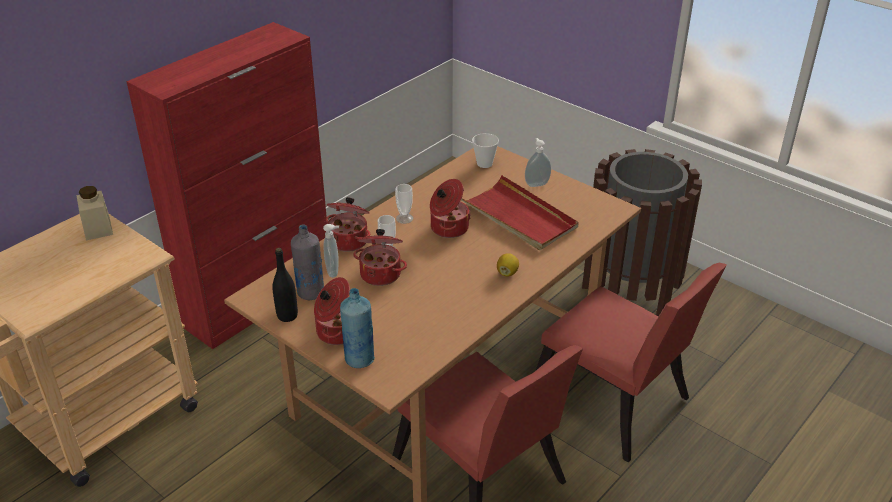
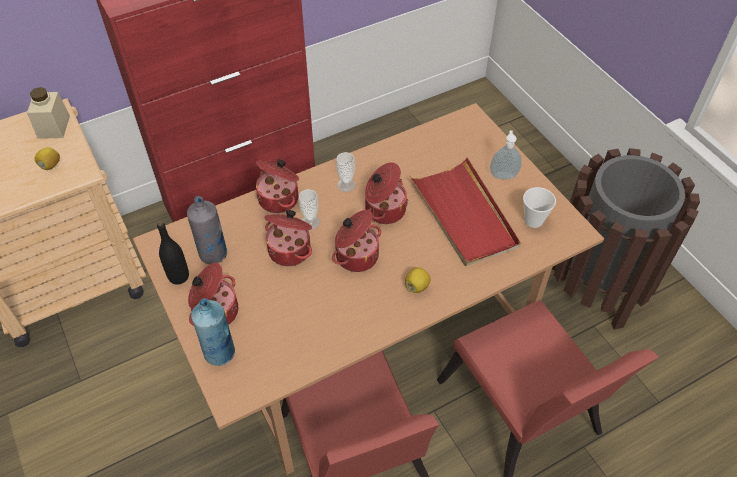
camera: 20 degrees right, 15 degrees up
(113, 257) = (50, 165): none -> lemon
(334, 271) = (247, 234): soap dispenser -> none
(442, 264) = (356, 255): none -> cooking pot
(484, 164) = (460, 134): cup -> cup (533, 220)

